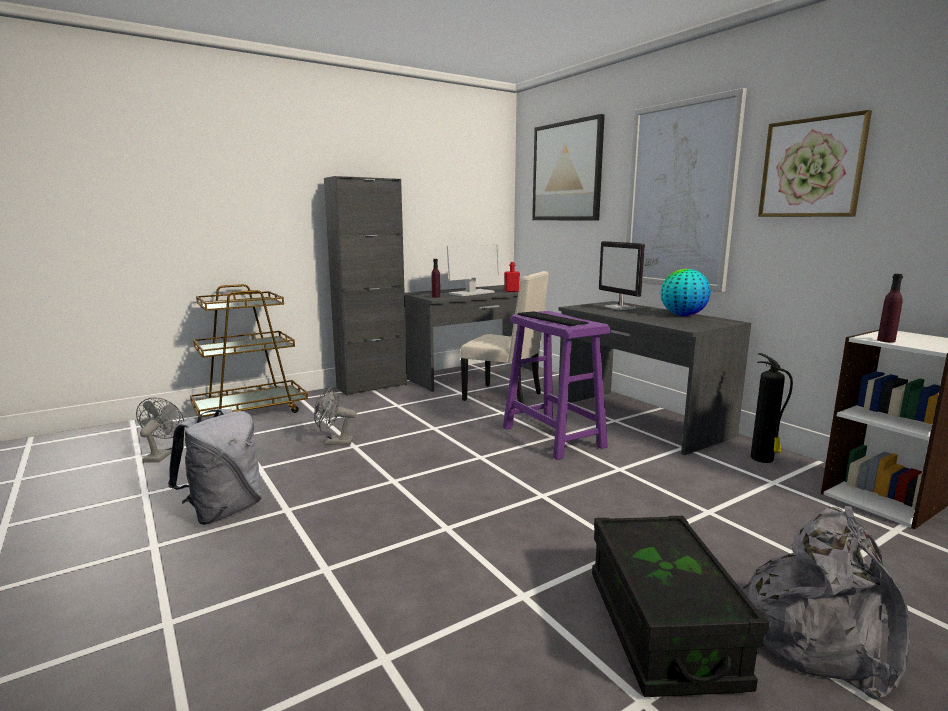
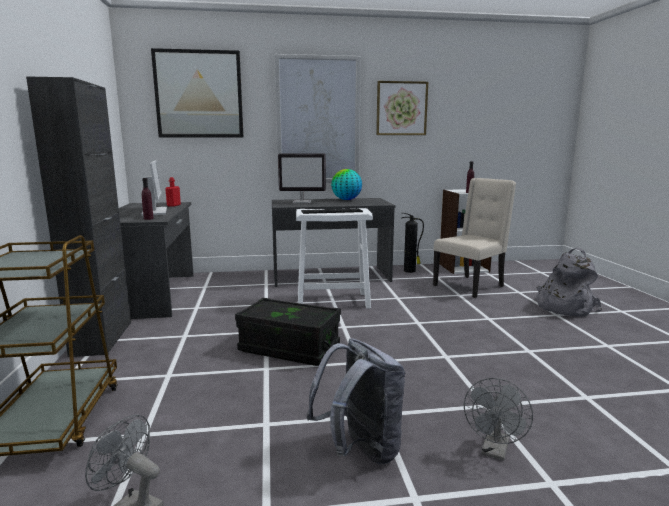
camera: 65 degrees left, 0 degrees up
(334, 442) = (245, 377): grey fan -> grey fan (495, 451)
(504, 397) = (233, 296): beige chair -> beige chair (470, 286)
(552, 437) = (332, 301): purple stool -> white stool
(662, 628) = (558, 329): black storage box -> black storage box (289, 348)

